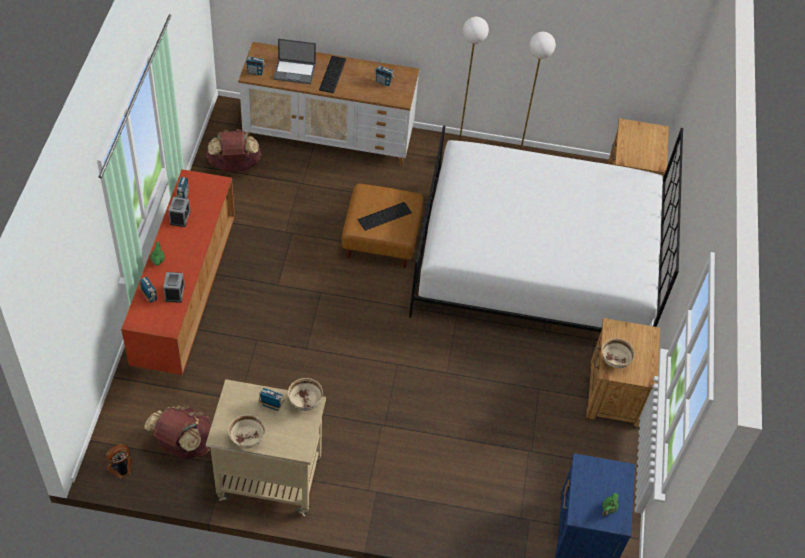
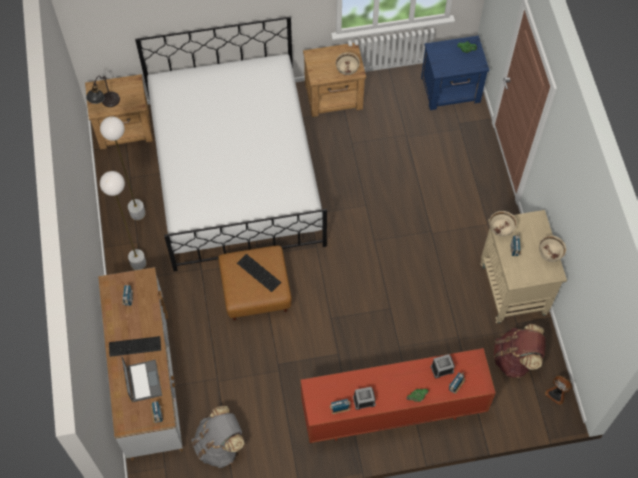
camera: 105 degrees left, 10 degrees up
(234, 166) = (220, 445): brown backpack -> grey backpack
(632, 134) = (106, 105): none -> grey table lamp

